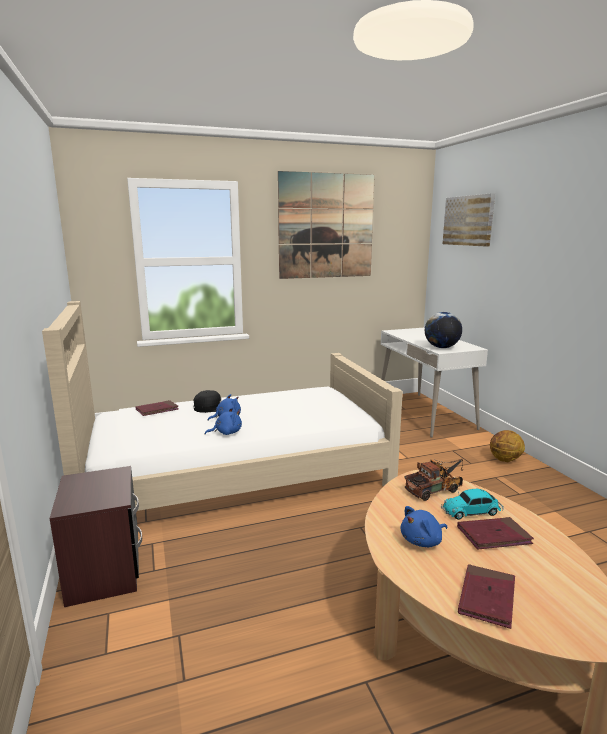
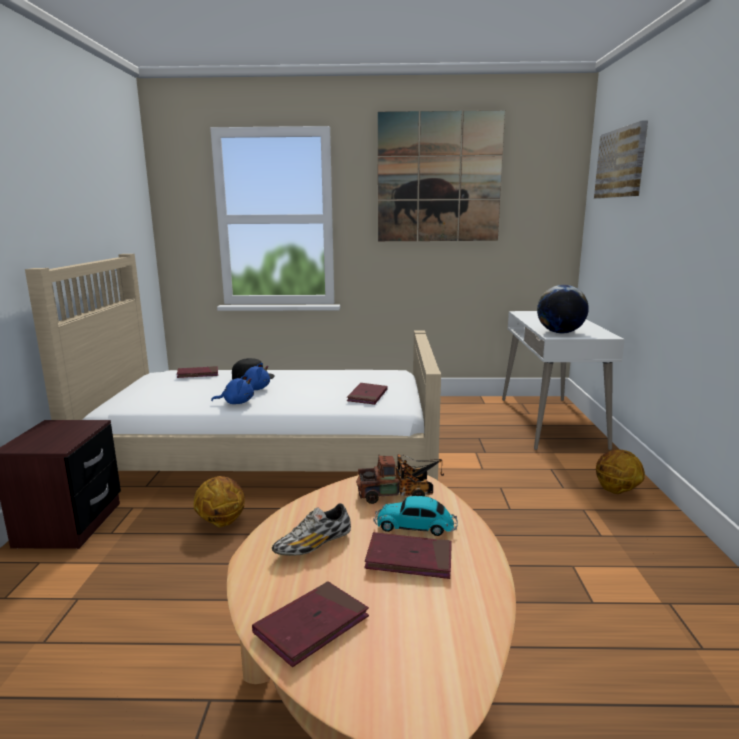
camera: 20 degrees right, 0 degrees up
(245, 539) = (221, 522): none -> basketball
(327, 413) = (367, 396): none -> red book
(422, 541) = (313, 546): blue plush toy -> shoe

